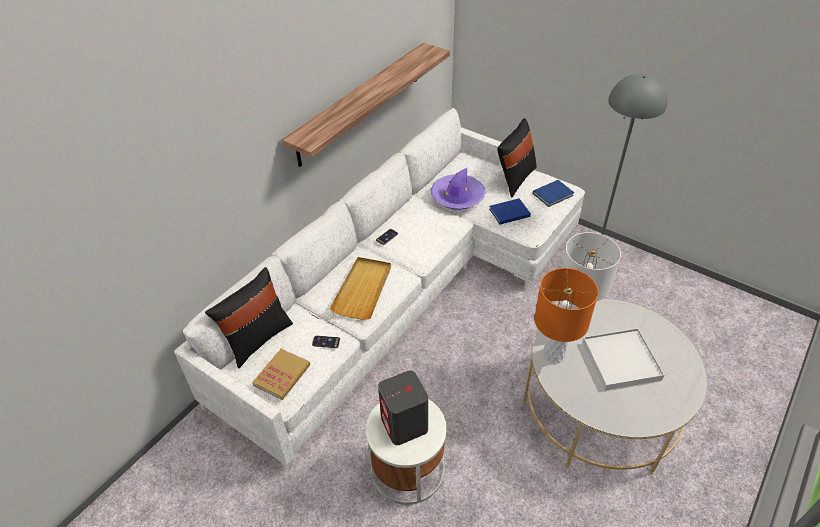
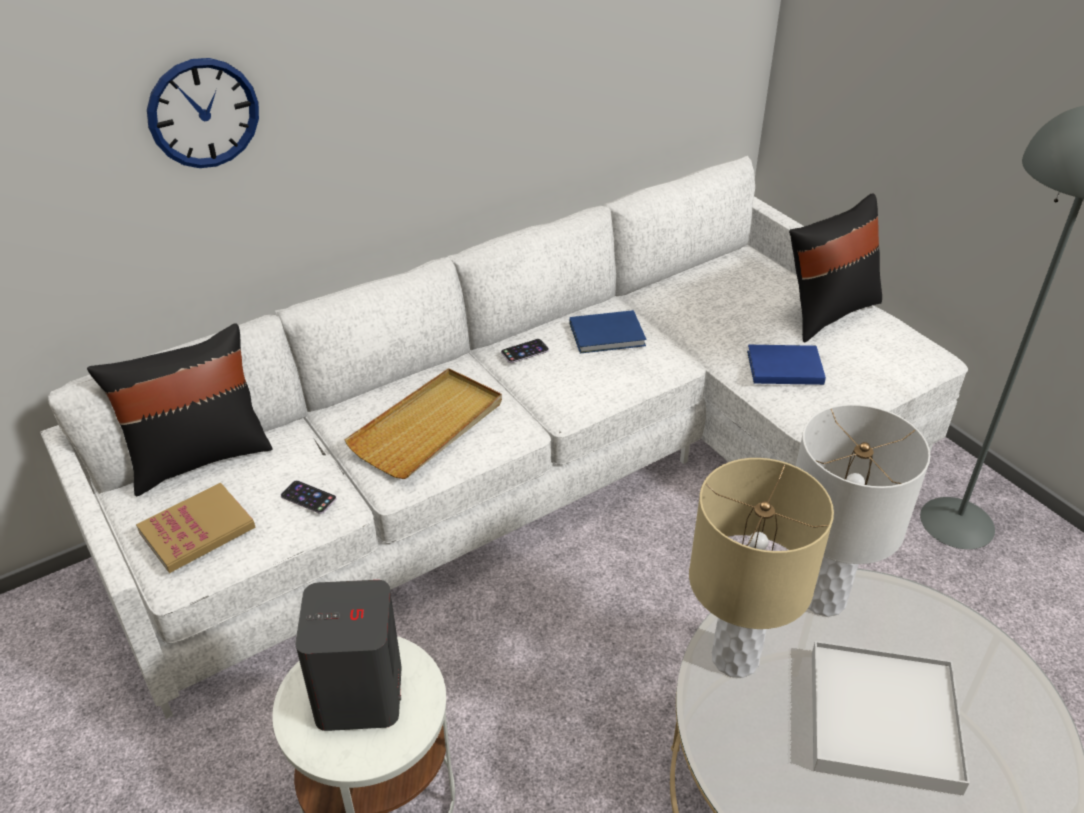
camera: 20 degrees right, 5 degrees down
(229, 166) = (203, 113): none -> wall clock
(360, 103) = (532, 84): shelf -> none
(457, 197) = (697, 317): purple hat -> none
(553, 354) = (735, 657): orange table lamp -> beige table lamp
(554, 194) = (895, 357): blue book -> blue book (609, 335)

